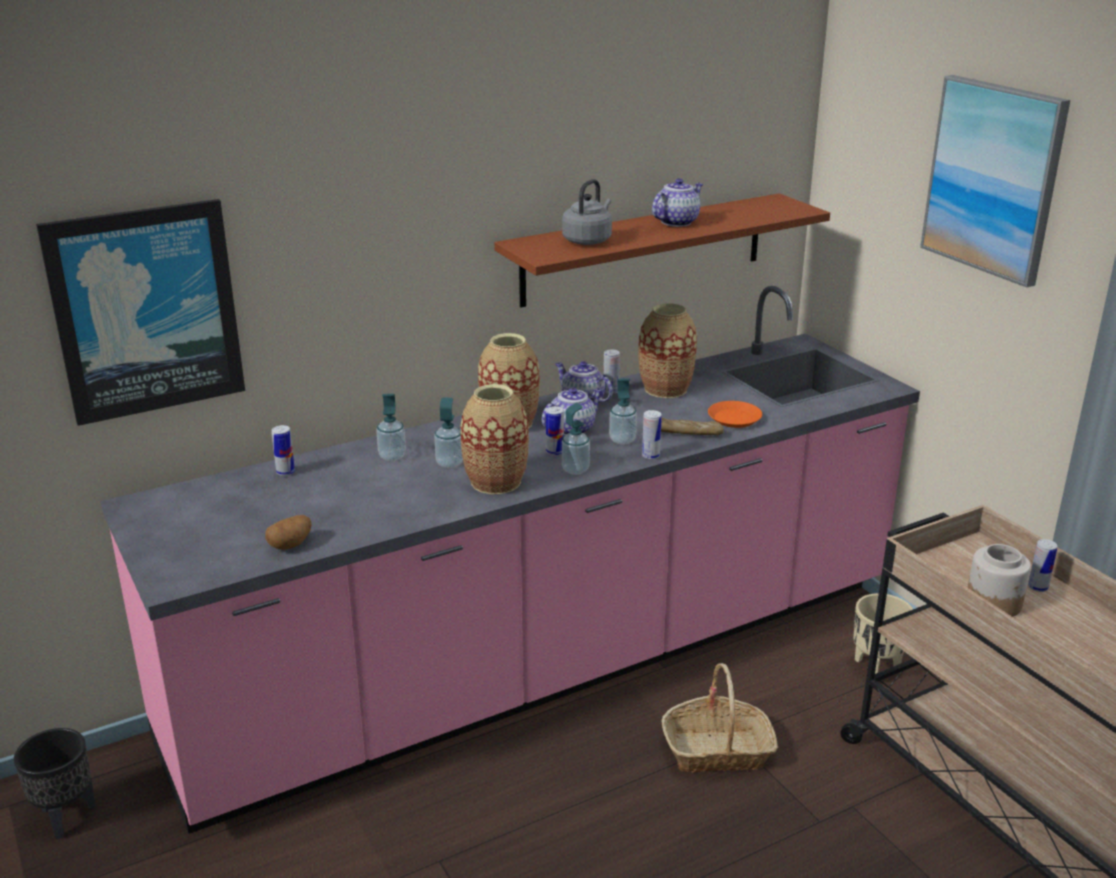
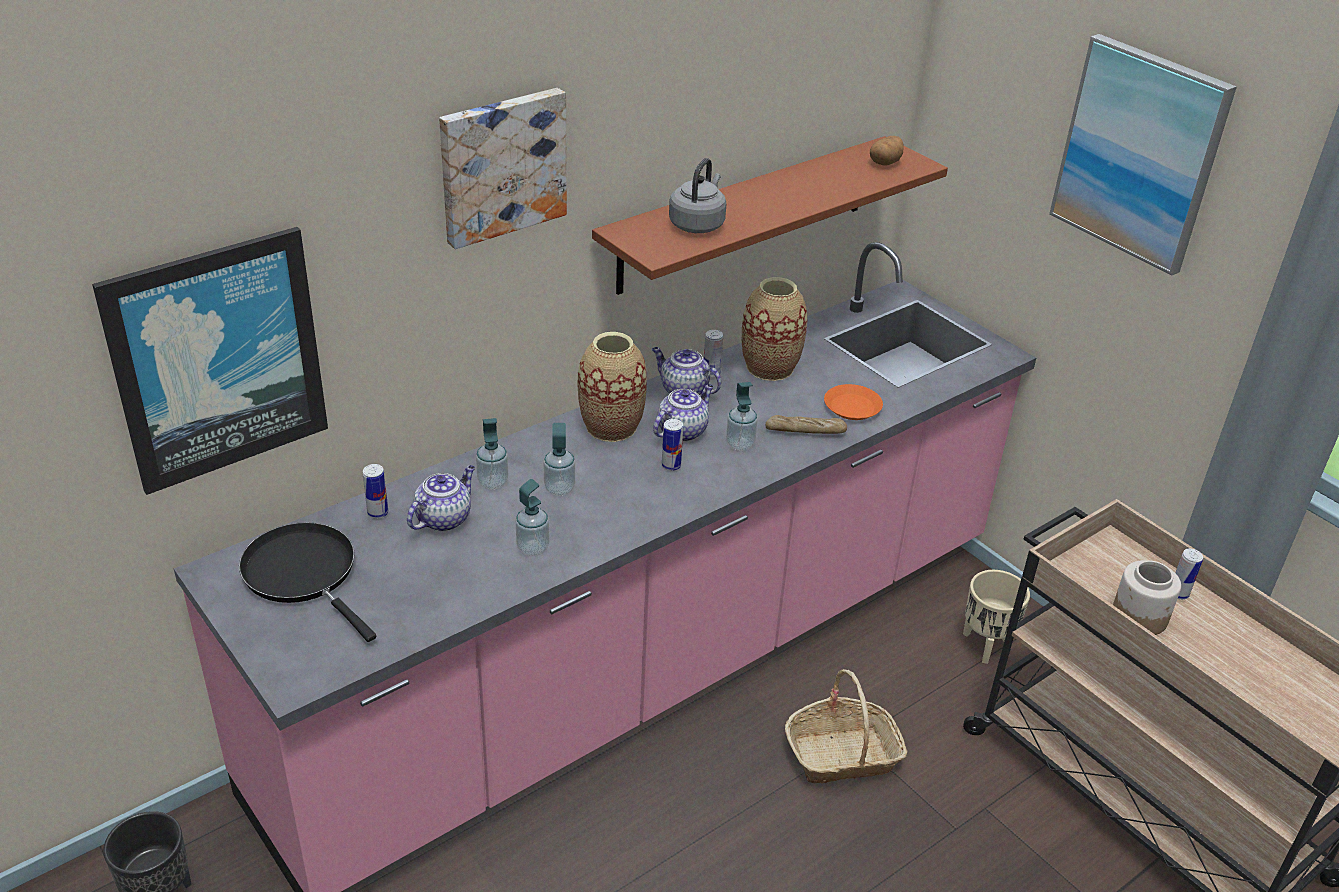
camera: 10 degrees left, 10 degrees up
(208, 510) = (304, 574): none -> black frying pan
(290, 545) = (413, 618): potato -> potato (885, 162)
(406, 170) = (501, 165): none -> picture
(495, 482) = (617, 513): vase -> none
(575, 470) = (699, 490): soap dispenser -> soap dispenser (532, 548)
(650, 456) = (775, 466): can -> none
(677, 222) = (786, 189): teapot -> teapot (444, 518)

